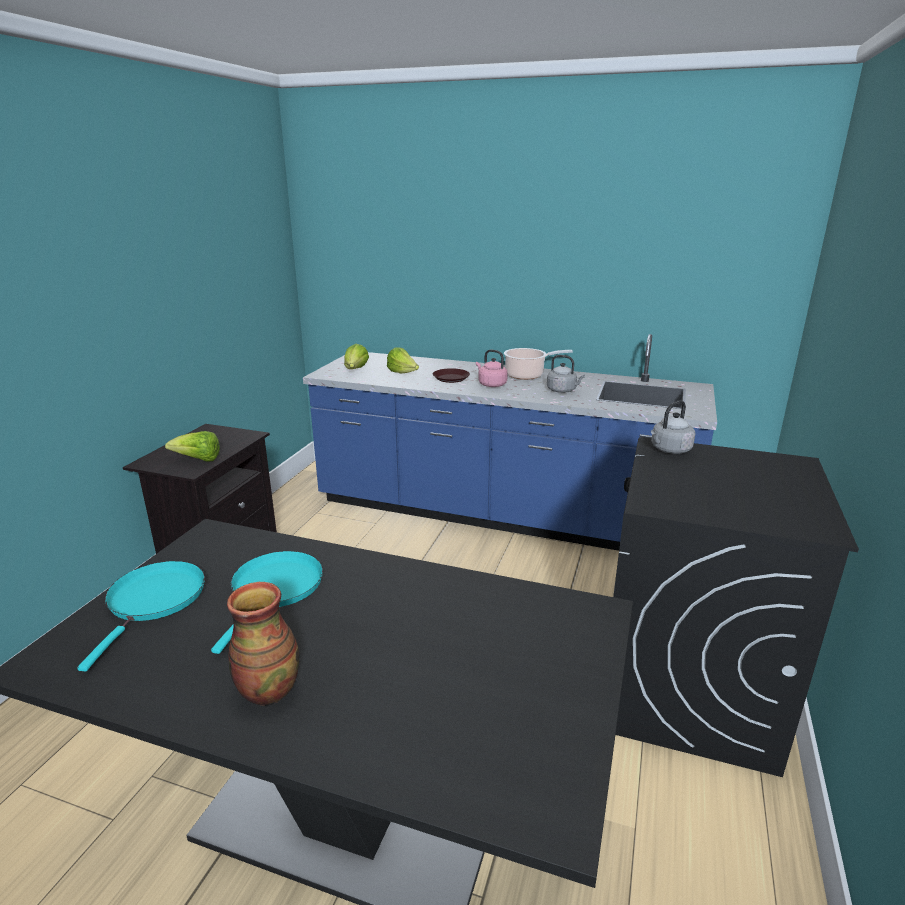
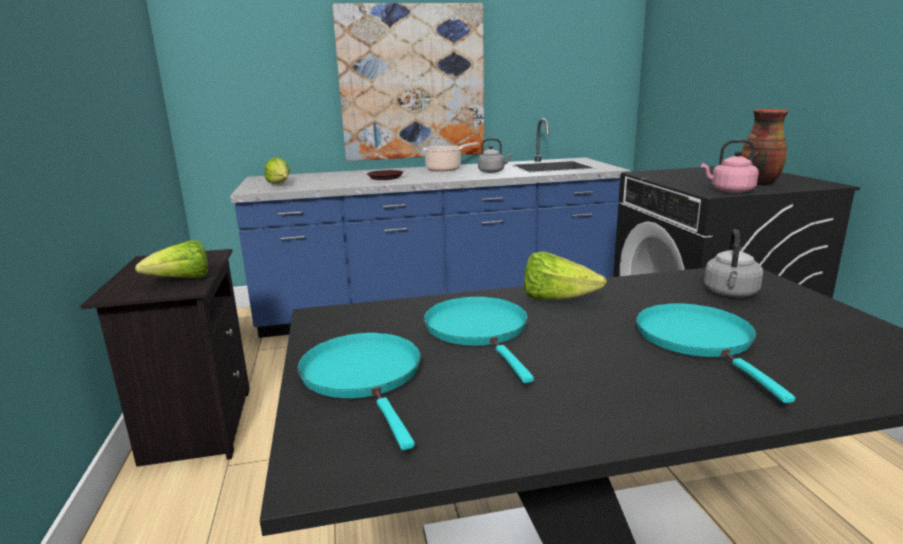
camera: 30 degrees left, 5 degrees down
(268, 690) = (623, 391): vase -> vase (757, 183)
(403, 374) = (334, 181): lettuce -> lettuce (556, 299)
(403, 670) = (698, 340): none -> turquoise frying pan
(491, 384) = (428, 176): pink kettle -> pink kettle (729, 191)
(512, 278) = (412, 83): none -> picture
(669, 450) = (656, 173): grey kettle -> grey kettle (730, 294)

